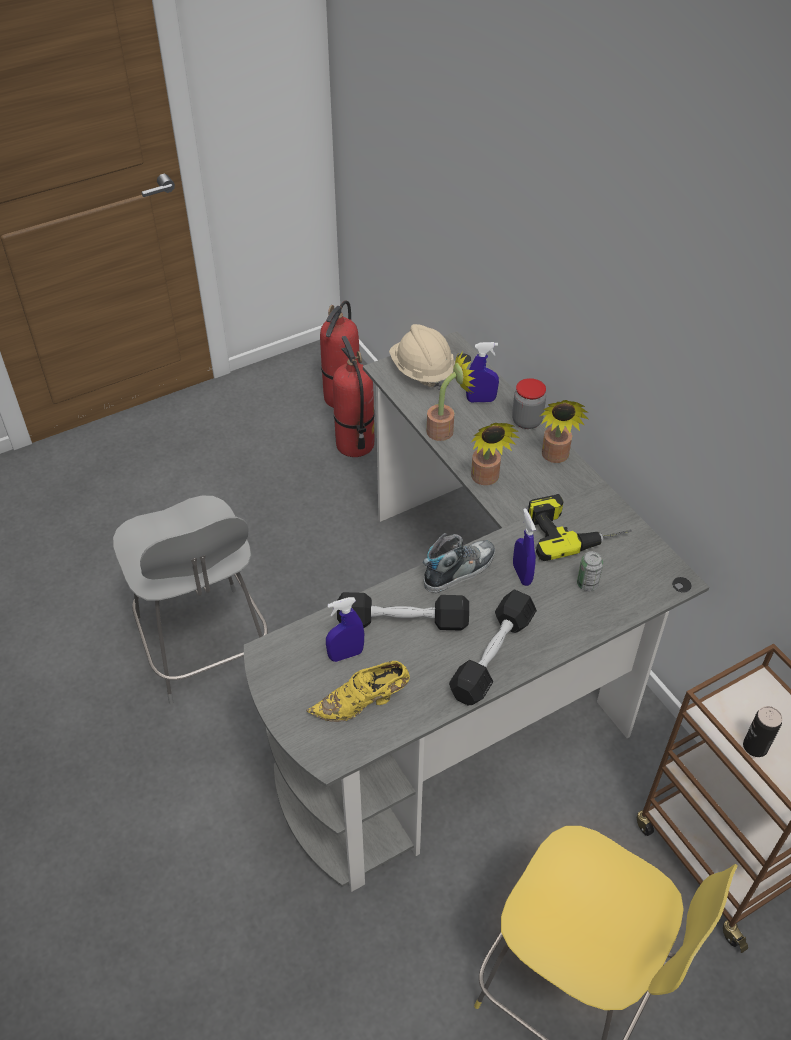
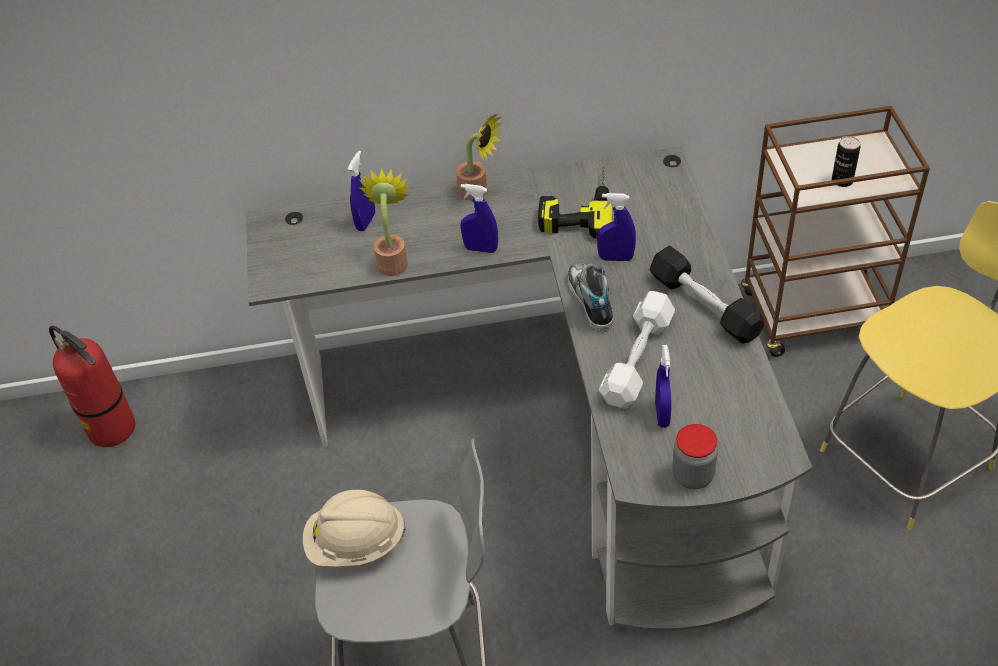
camera: 65 degrees left, 0 degrees up
(354, 445) = (196, 437): fire extinguisher -> none
(363, 704) = (727, 415): yellow shoe -> none
(402, 621) = (637, 360): black dumbbell -> white dumbbell
(422, 371) = (291, 255): beige hard hat -> beige hard hat (356, 544)
(486, 479) = (481, 249): potted plant -> blue spray bottle
(527, 421) = (417, 197): jar -> jar (693, 475)
(587, 584) = (646, 218): can -> none

